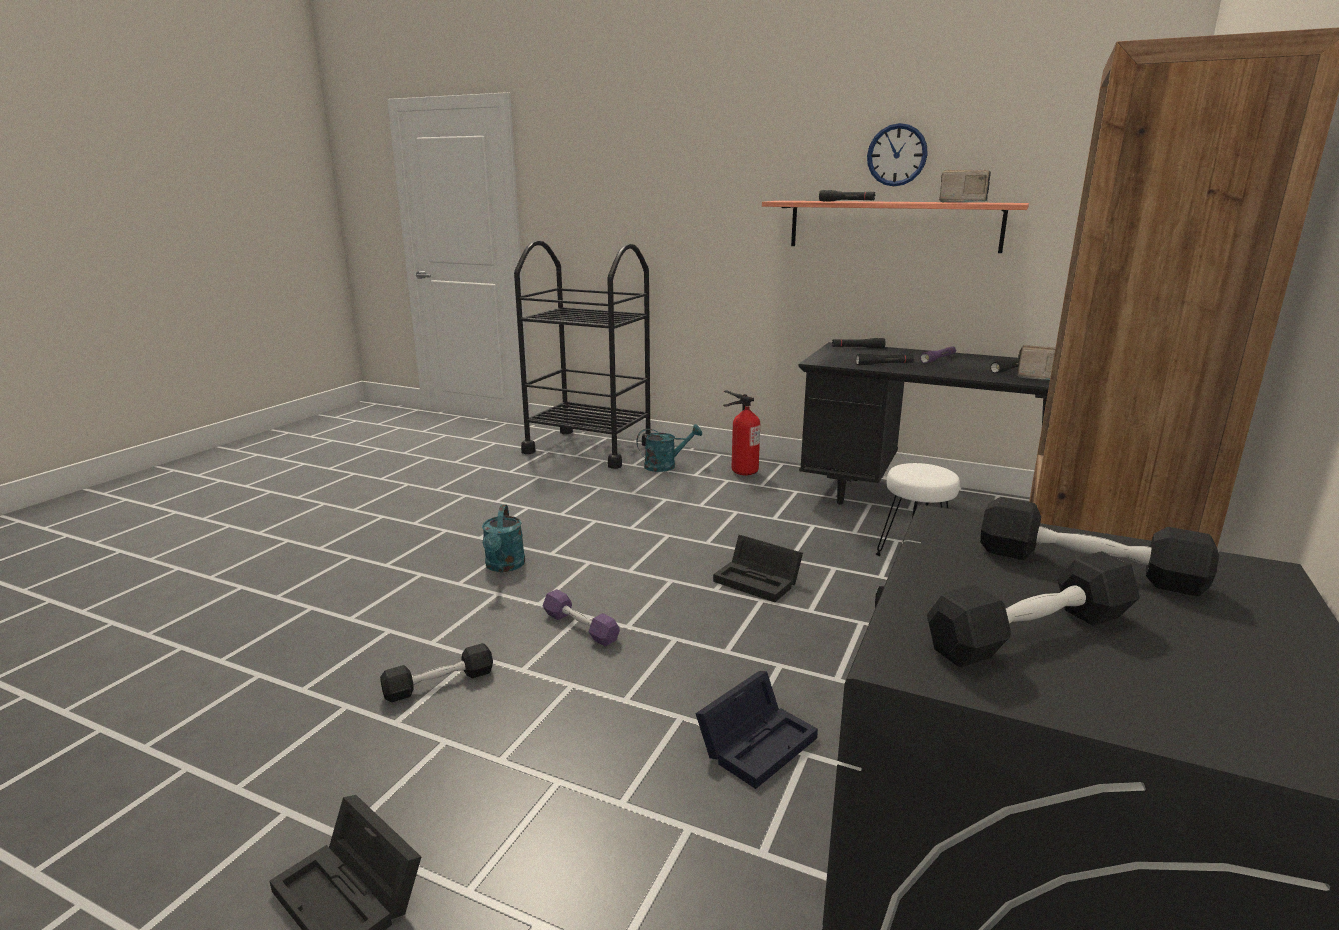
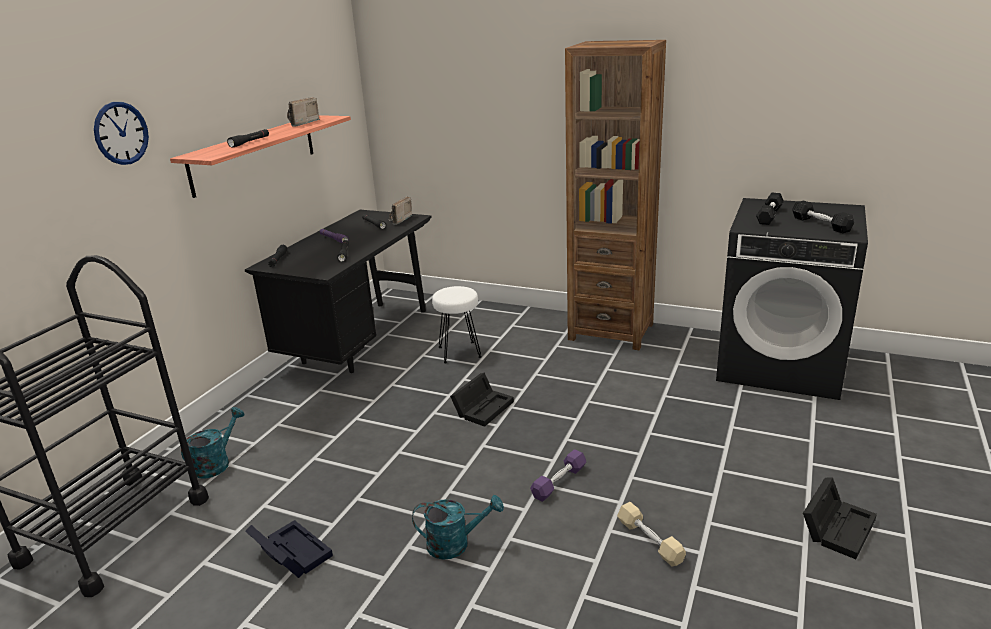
camera: 90 degrees left, 5 degrees up
(439, 683) = (649, 541): black dumbbell -> beige dumbbell
(666, 466) = (217, 463): turquoise watering can -> turquoise watering can turned 45 degrees clockwise
(742, 472) = (259, 416): fire extinguisher -> none
(758, 741) = (660, 408): black storage box -> black storage box (289, 554)
(897, 155) = (241, 95): wall clock -> wall clock (121, 133)

